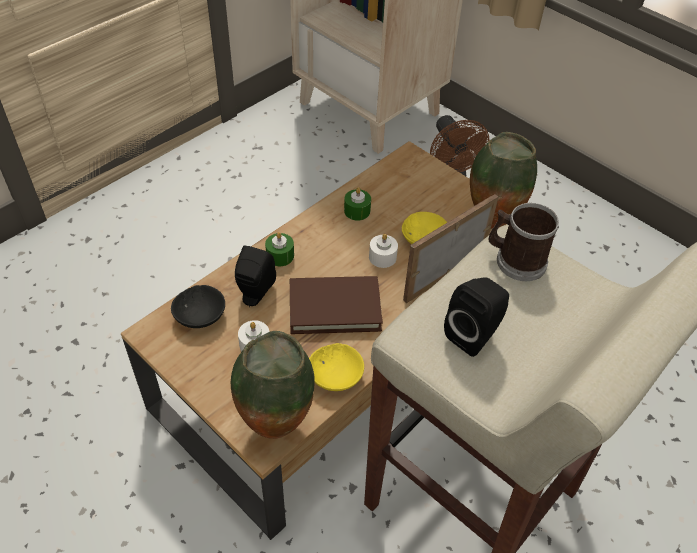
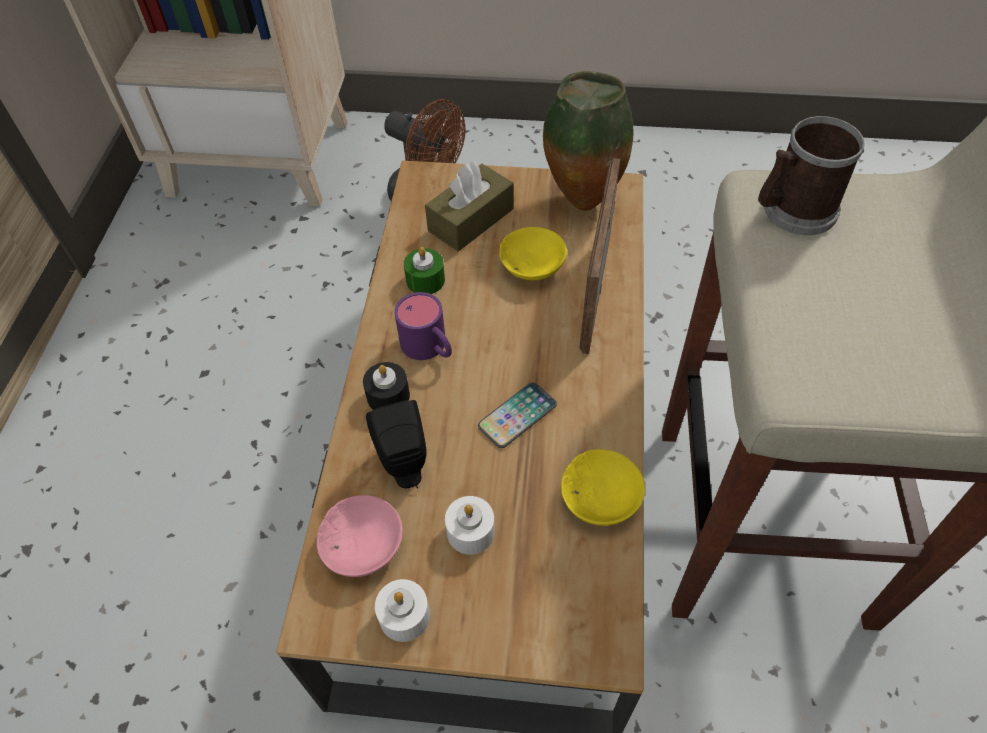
camera: 35 degrees left, 5 degrees up
(200, 316) = (365, 547): black bowl -> pink bowl
(275, 424) = (594, 612): vase -> none
(280, 255) = (388, 396): green candle -> black candle
(324, 246) = (430, 348): none -> purple mug
(334, 308) = (517, 416): brown book -> phone
(382, 257) = (509, 317): white candle -> white candle (404, 616)
(414, 194) = (471, 220): none -> brown tissue box
(474, 334) = (857, 330): black speaker -> none

